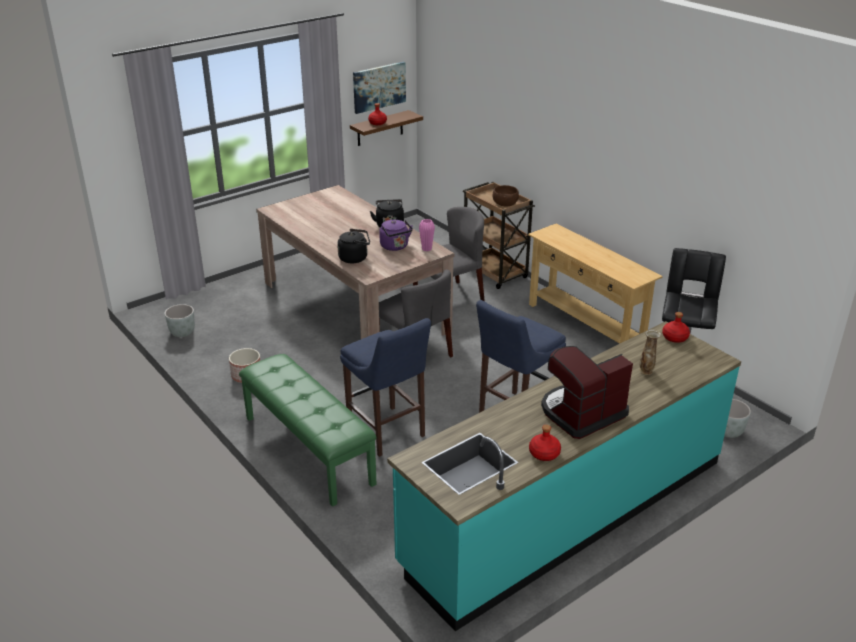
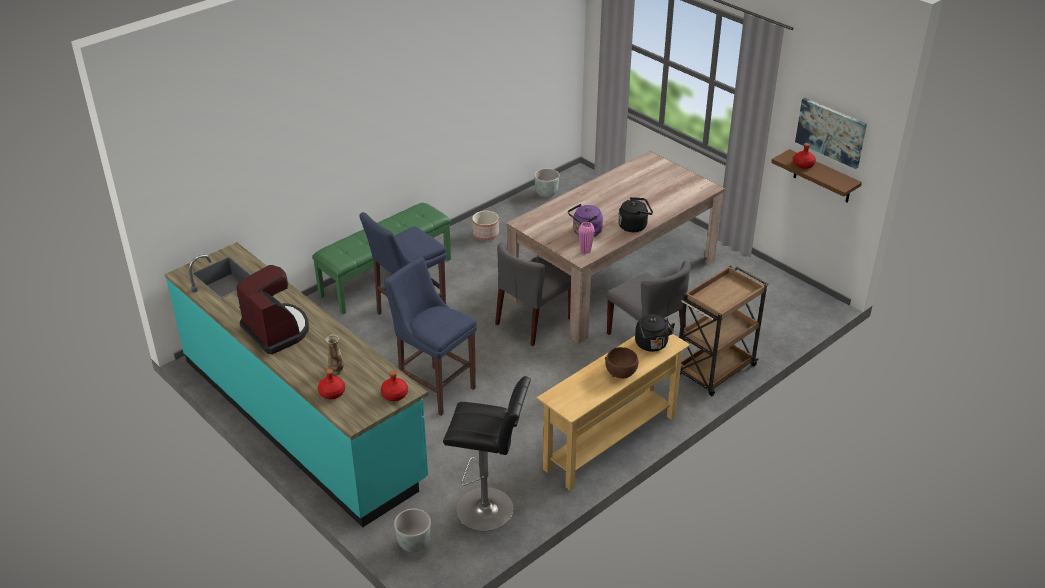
camera: 85 degrees right, 5 degrees up
(355, 258) = (557, 212): black kettle -> black kettle (652, 345)
(504, 204) = (714, 299): brown bowl -> brown bowl (621, 372)
(544, 454) = (227, 310): red bottle -> red bottle (331, 393)

